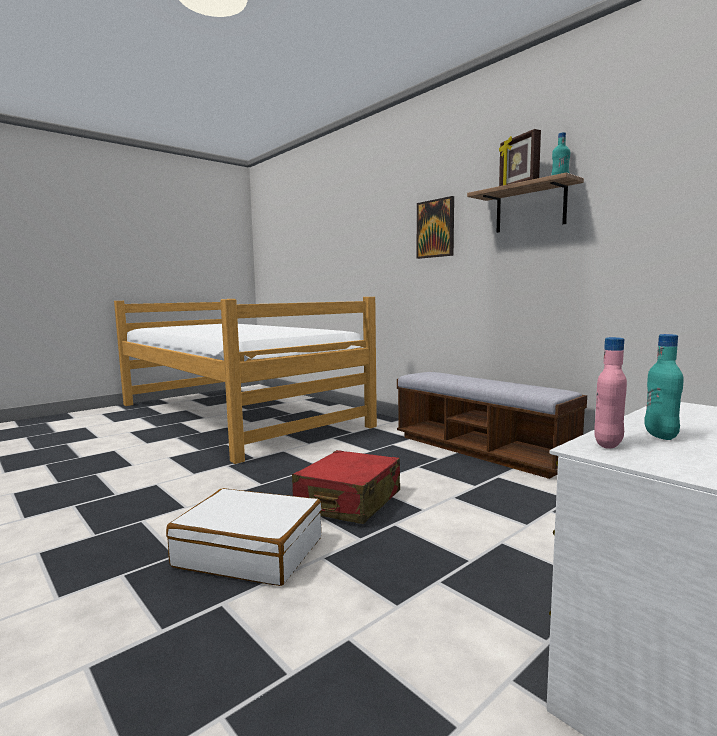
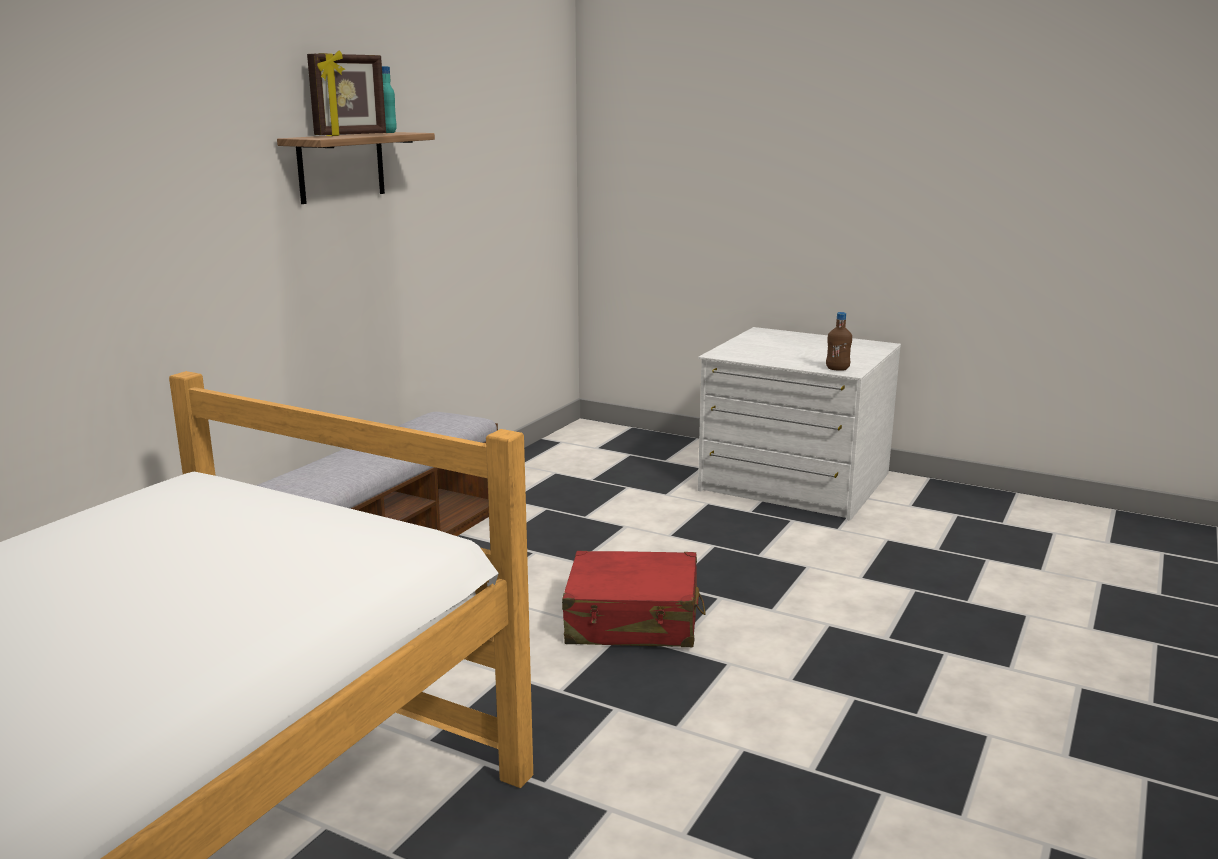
camera: 110 degrees left, 10 degrees up
(250, 552) = (801, 651): white suitcase -> none
(435, 228) = (183, 193): picture -> none
(608, 444) = (837, 369): pink bottle -> brown bottle
(660, 435) = (806, 361): turquoise bottle -> none

